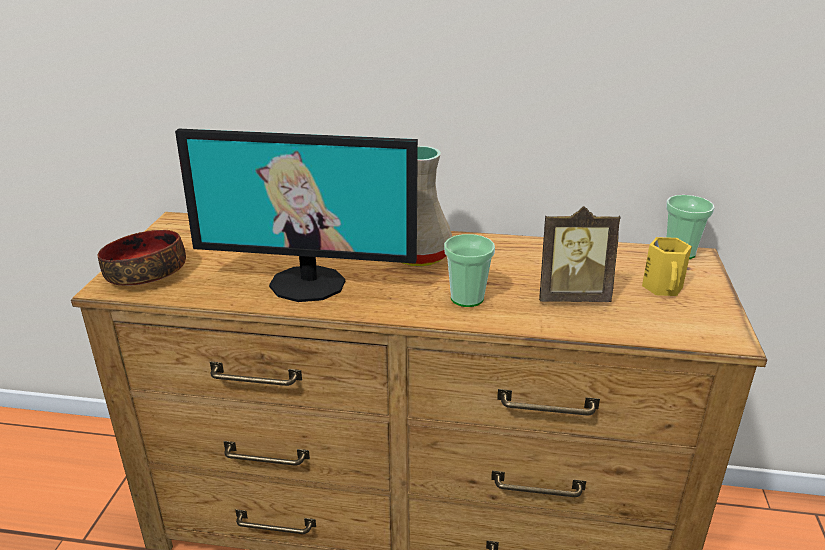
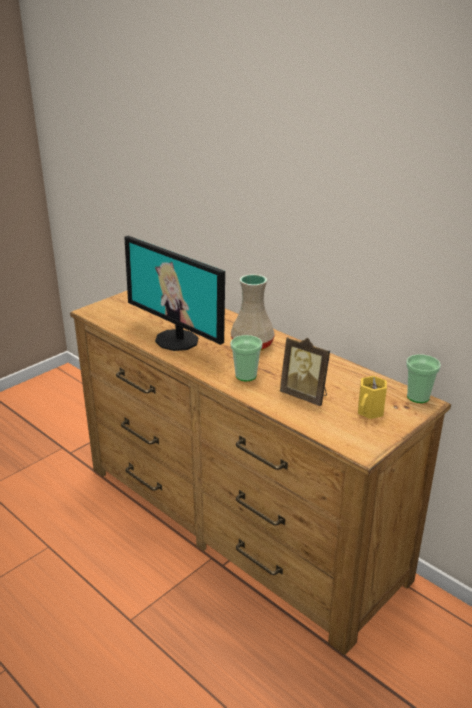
camera: 35 degrees right, 0 degrees up
(147, 273) = (112, 310): bowl -> none

